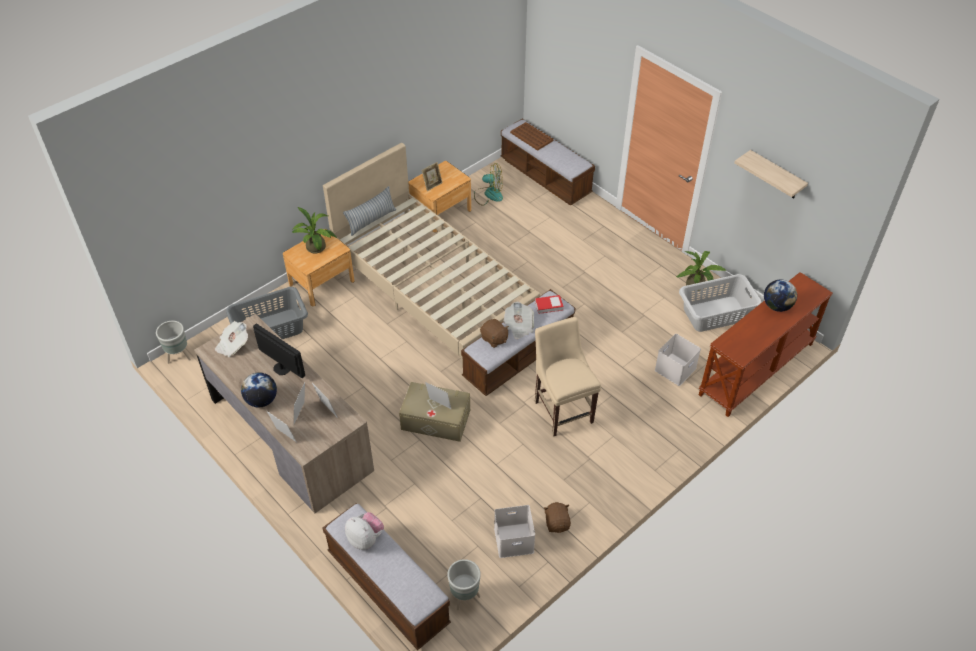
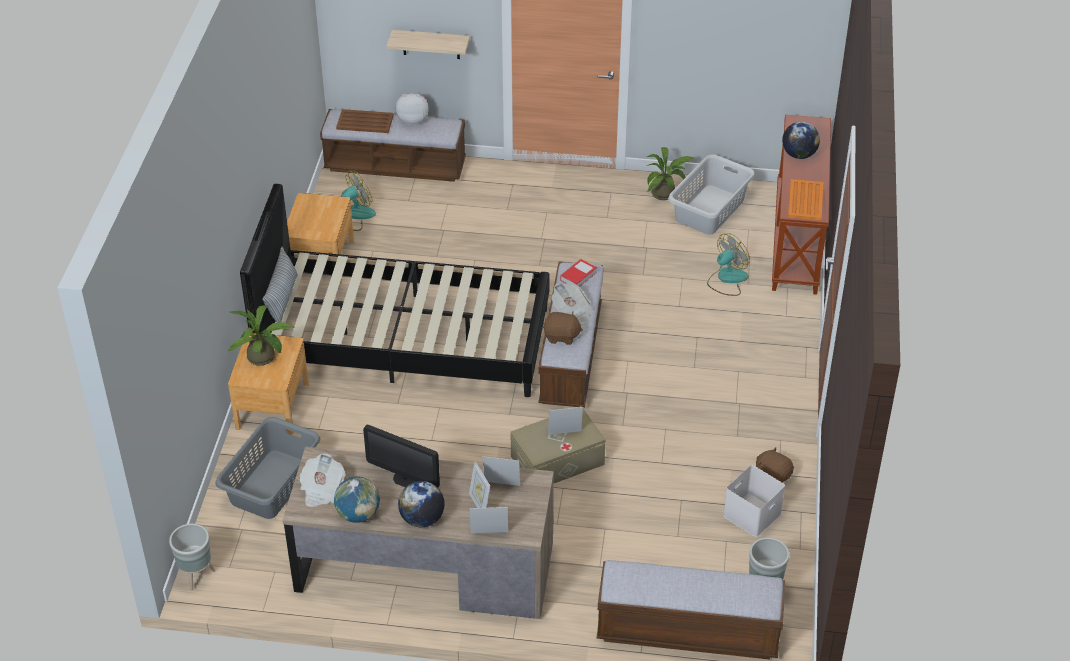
camera: 40 degrees left, 5 degrees down
(233, 373) = (358, 514): none -> globe
(281, 368) = (404, 478): monitor -> monitor turned 150 degrees counterclockwise
(365, 539) = (653, 581): plush toy -> plush toy (413, 119)
(432, 185) = (315, 225): picture frame -> none
(433, 287) = (404, 339): beige bed -> black bed
(562, 409) = (667, 376): beige chair -> none
(675, 368) = (727, 279): white storage box -> fan
(744, 341) = (805, 200): none -> orange tray
(776, 176) = (727, 21): shelf -> shelf (431, 44)

